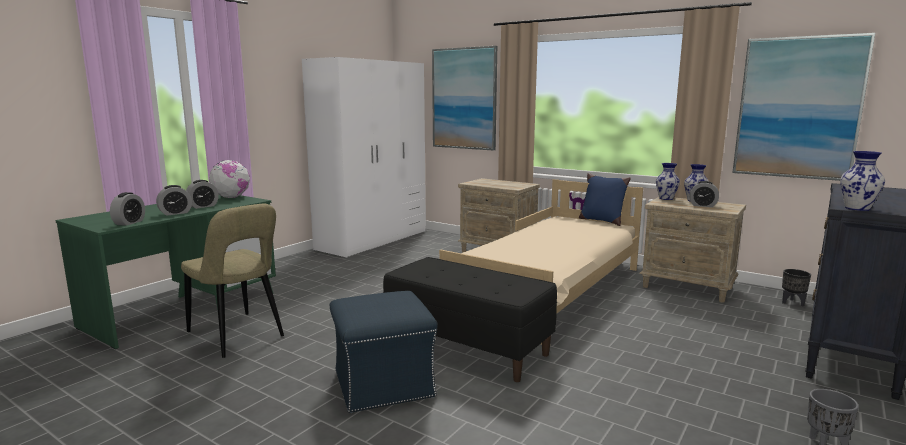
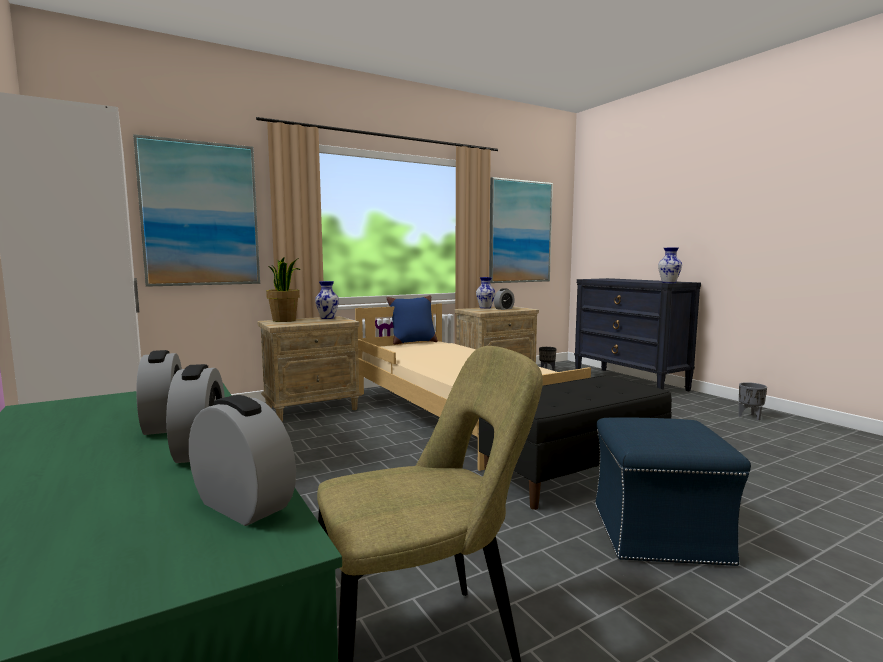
camera: 65 degrees left, 5 degrees down
(231, 197) = (105, 402): globe -> none
(491, 180) = (284, 320): none -> potted plant
(666, 198) = (468, 309): vase -> vase (327, 318)

